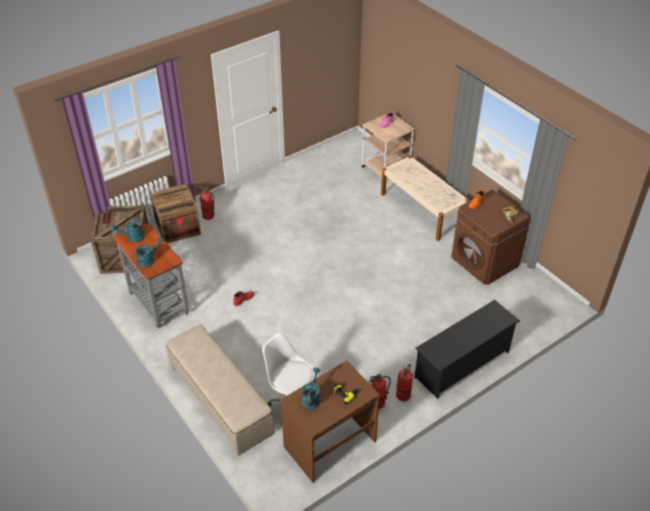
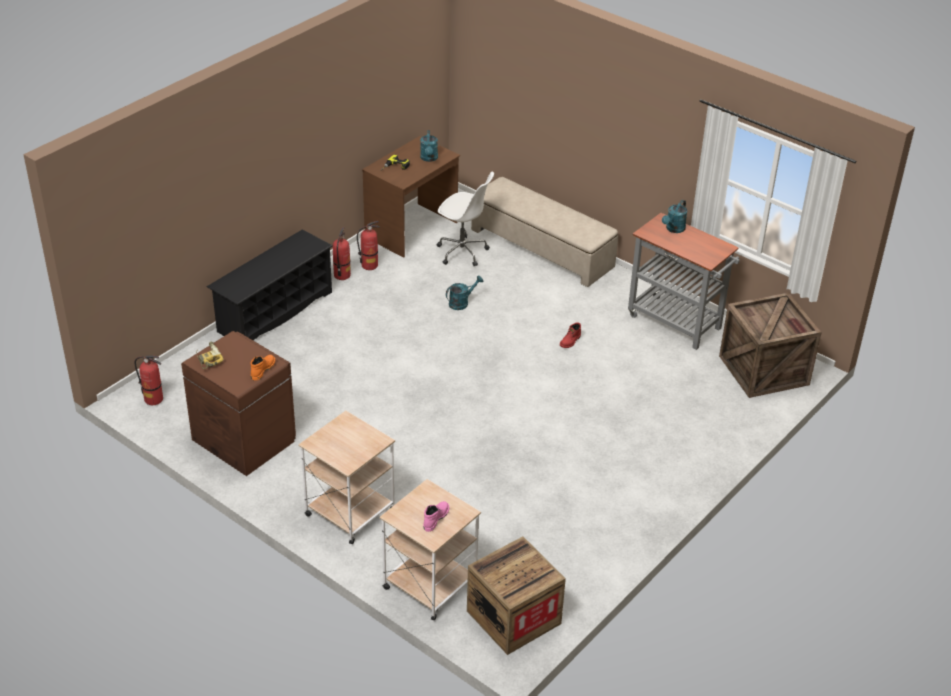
camera: 165 degrees right, 5 degrees down
(133, 238) = (714, 249): turquoise watering can -> turquoise watering can (461, 303)
(177, 227) = (724, 420): crate -> crate (513, 617)
(208, 216) = (691, 445): fire extinguisher -> fire extinguisher (154, 399)
(422, 209) = (349, 511): beige bench -> beige cart

